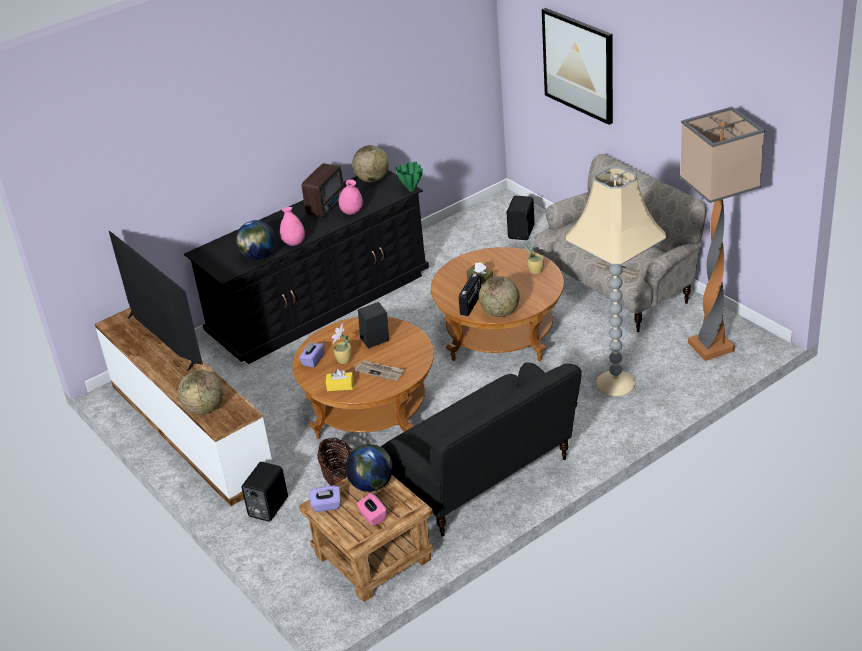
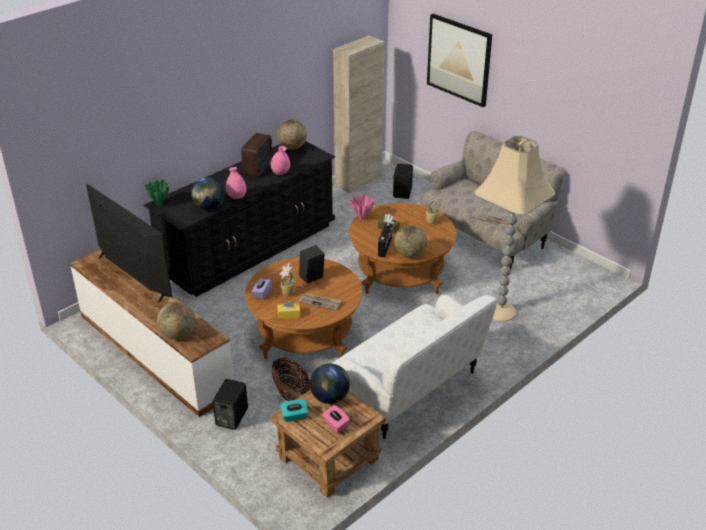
camera: 10 degrees left, 0 degrees up
(326, 506) = (294, 416): purple tissue box -> turquoise tissue box
(411, 190) = (326, 156): green vase -> green vase (159, 204)
(450, 267) = (362, 218): none -> pink vase
(468, 218) = (358, 181): none -> beige cabinet
(482, 478) = (408, 390): black sofa -> white sofa
(711, 346) = (568, 282): floor lamp -> none

